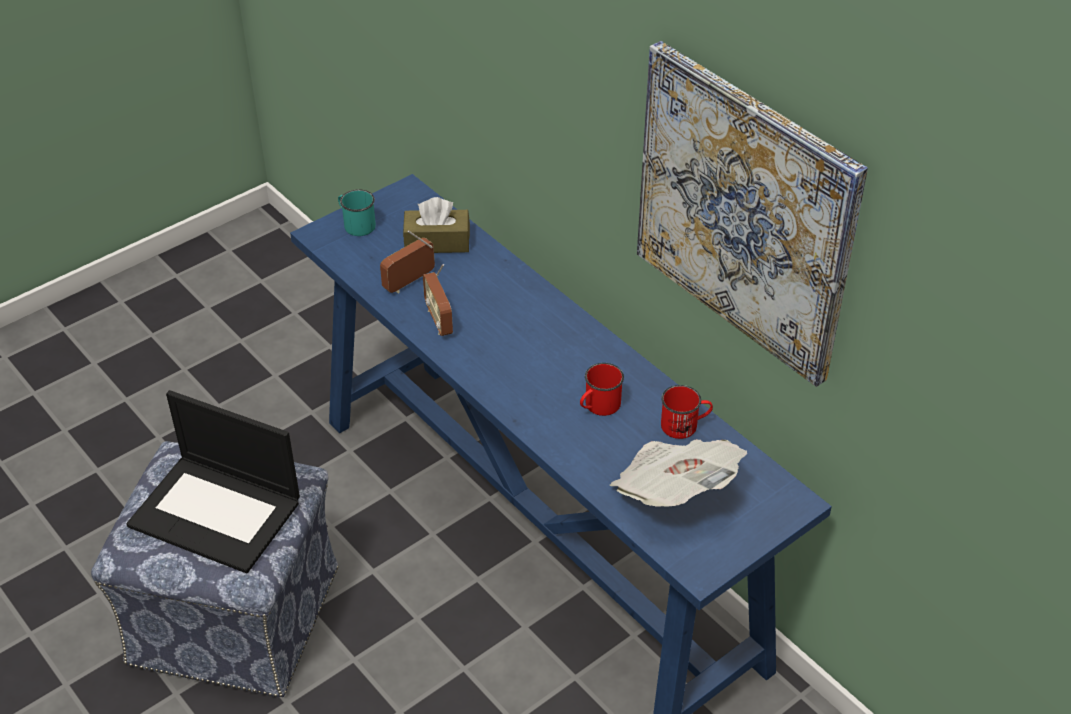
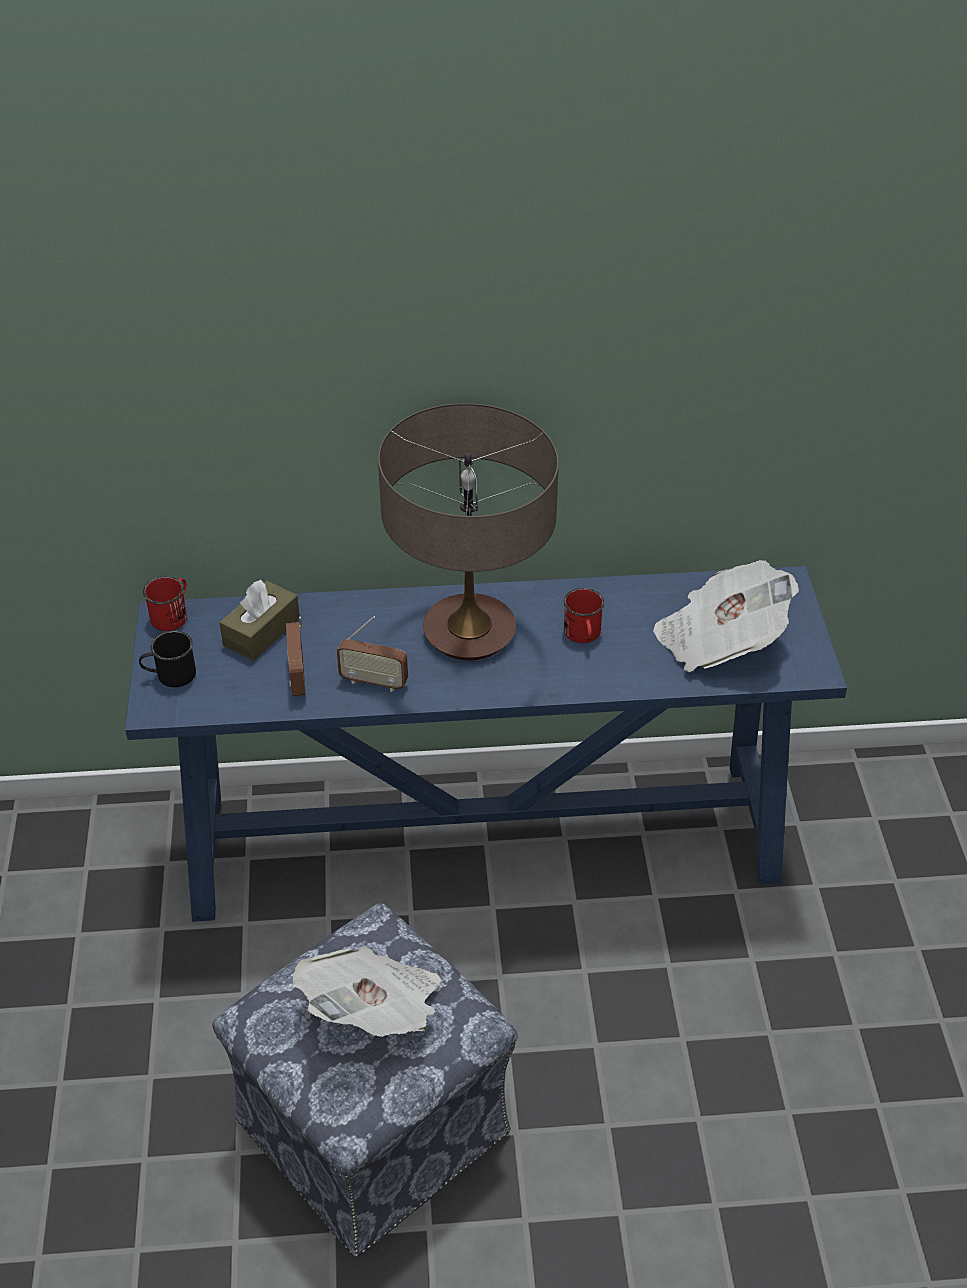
camera: 55 degrees left, 0 degrees up
(217, 513) = (374, 1011): laptop -> newspaper
(356, 224) = (170, 675): turquoise mug -> black mug
(538, 343) = (469, 633): none -> table lamp
(685, 425) = (651, 597): red mug -> red mug (172, 615)
(745, 212) = (665, 360): picture -> none

